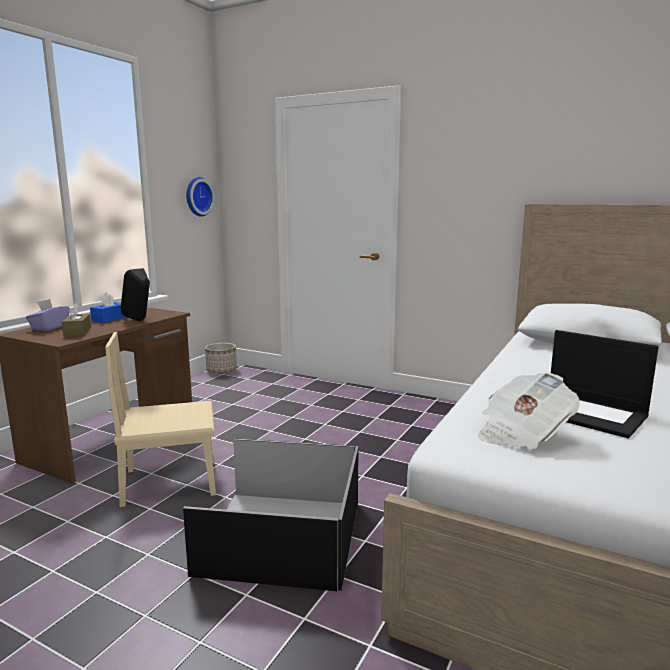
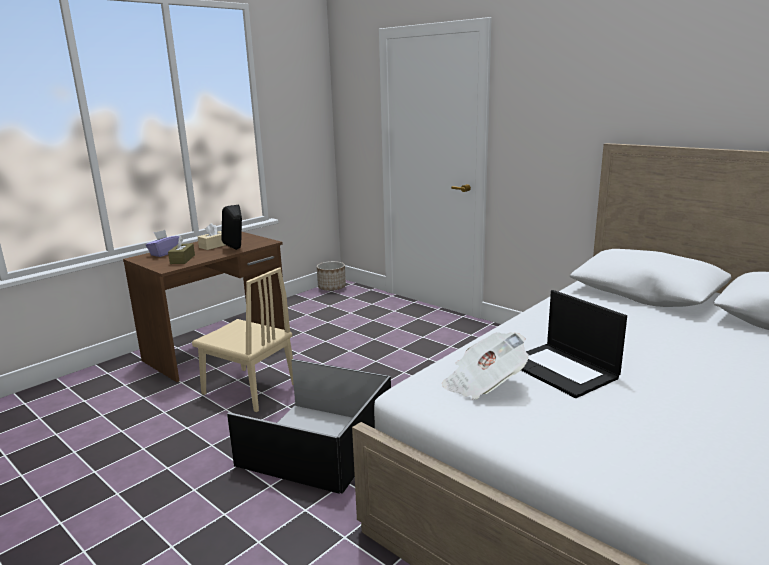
camera: 15 degrees right, 5 degrees up
(110, 318) = (214, 246): blue tissue box -> beige tissue box
(170, 482) = (249, 389): beige chair -> beige chair turned 150 degrees counterclockwise
(197, 196) = (309, 125): wall clock -> none

